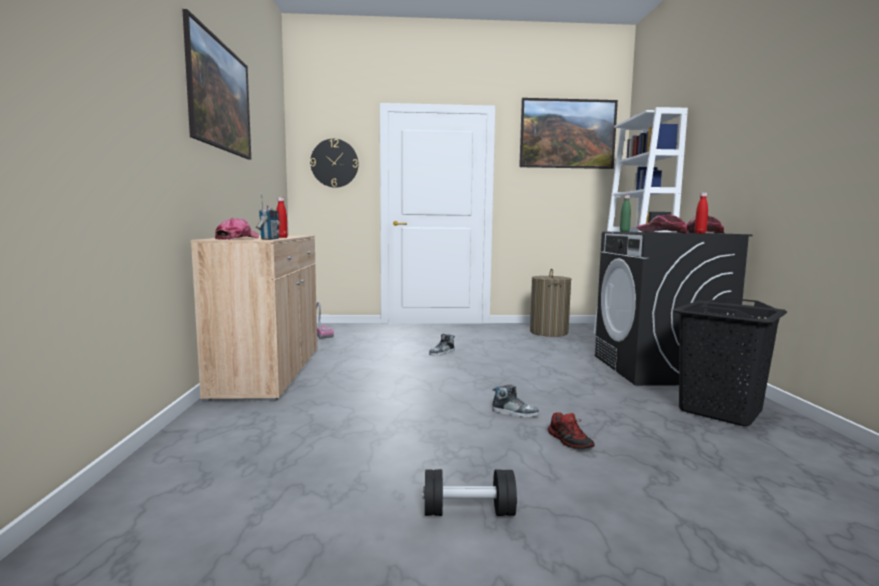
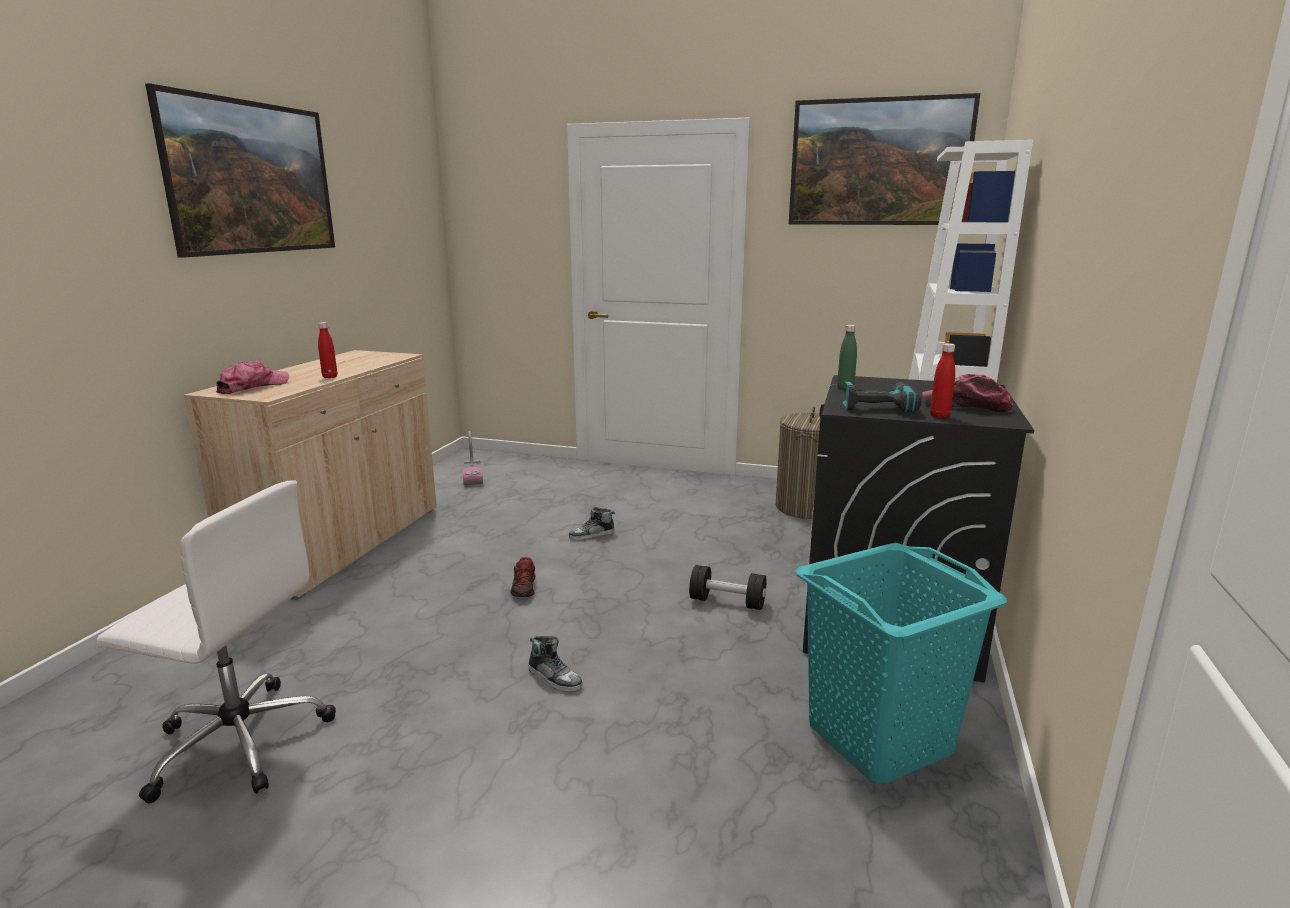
camera: 20 degrees right, 10 degrees up
(269, 239) = (279, 393): radio -> none
(334, 163) = (507, 222): wall clock -> none
(339, 473) = (238, 741): none -> white office chair
(468, 512) = (302, 845): black dumbbell -> black dumbbell (727, 602)
(570, 441) = (565, 752): shoe -> shoe (525, 588)
(662, 232) = (878, 406): cap -> power drill
(721, 410) = (880, 739): black laundry basket -> turquoise laundry basket

